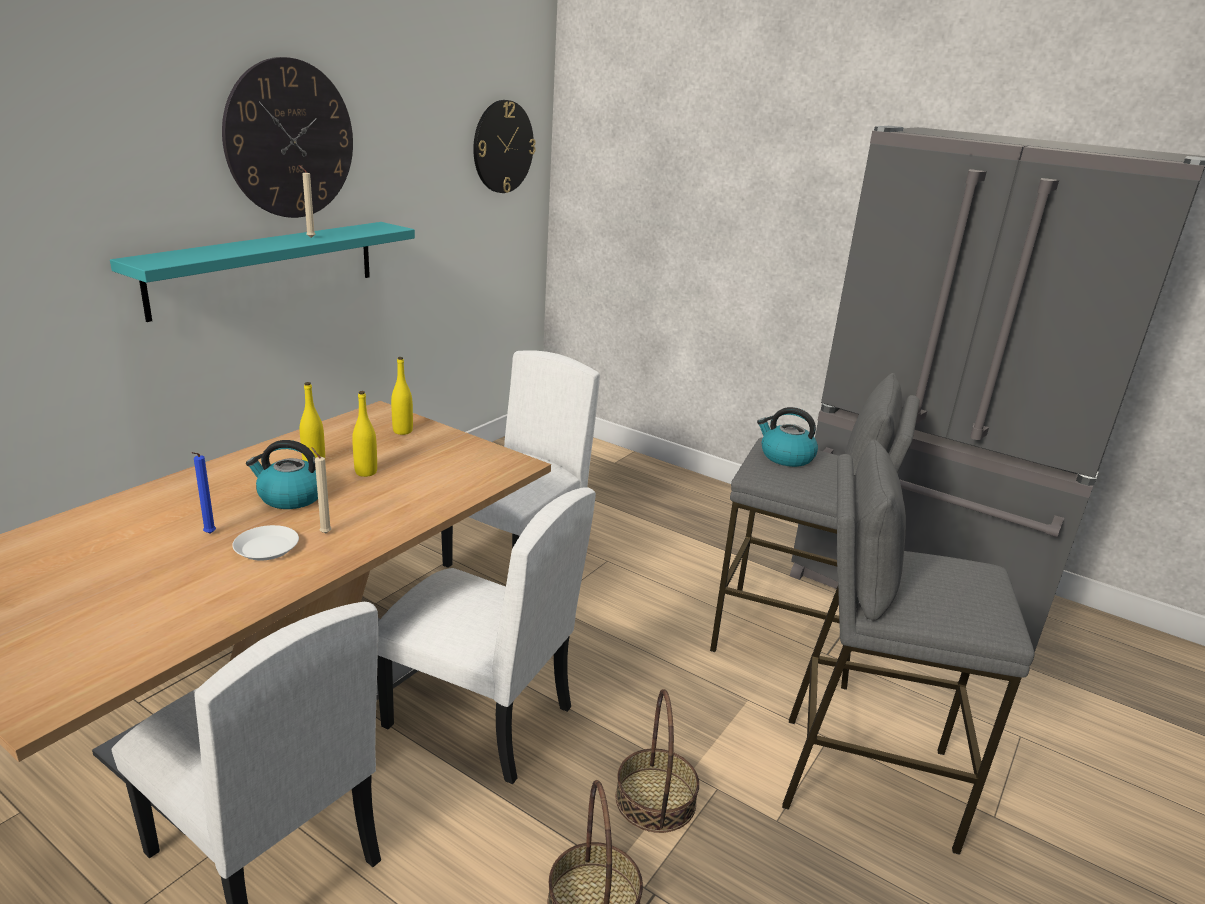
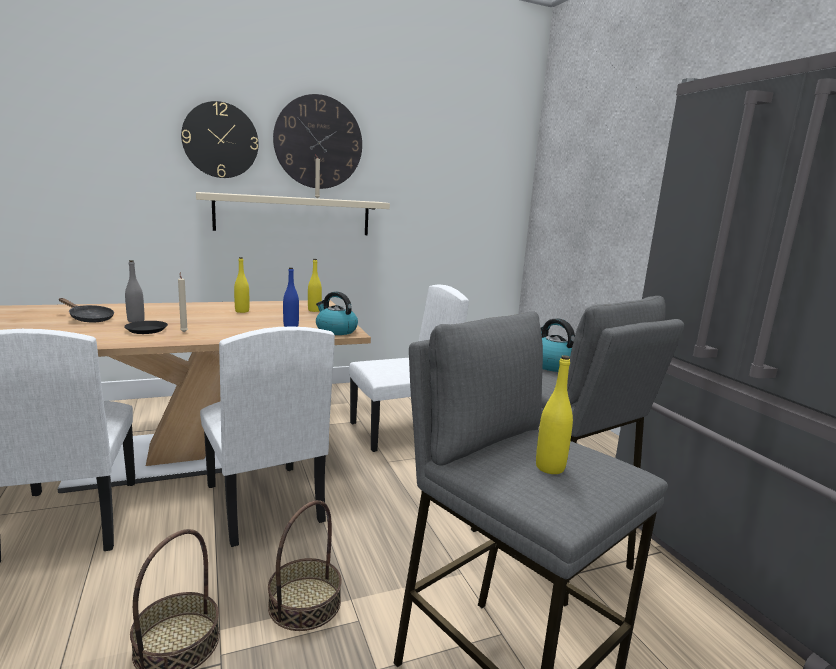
camera: 35 degrees right, 10 degrees down
(123, 555) = (89, 318): none -> black frying pan
(208, 534) = (136, 321): blue candle -> grey bottle
(267, 267) = (294, 215): turquoise shelf -> beige shelf
(267, 548) = (146, 330): white plate -> black plate
(290, 497) = (201, 318): kettle -> kettle (335, 330)
(366, 472) = (258, 319): yellow bottle -> yellow bottle (550, 467)
(432, 473) = (291, 326): none -> blue bottle
(503, 147) = (487, 168): wall clock -> wall clock (220, 140)

